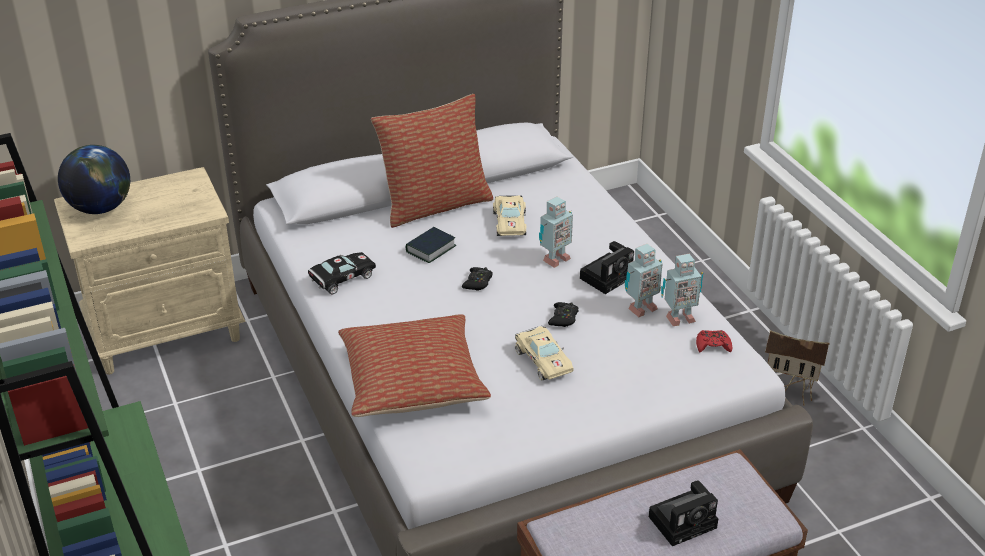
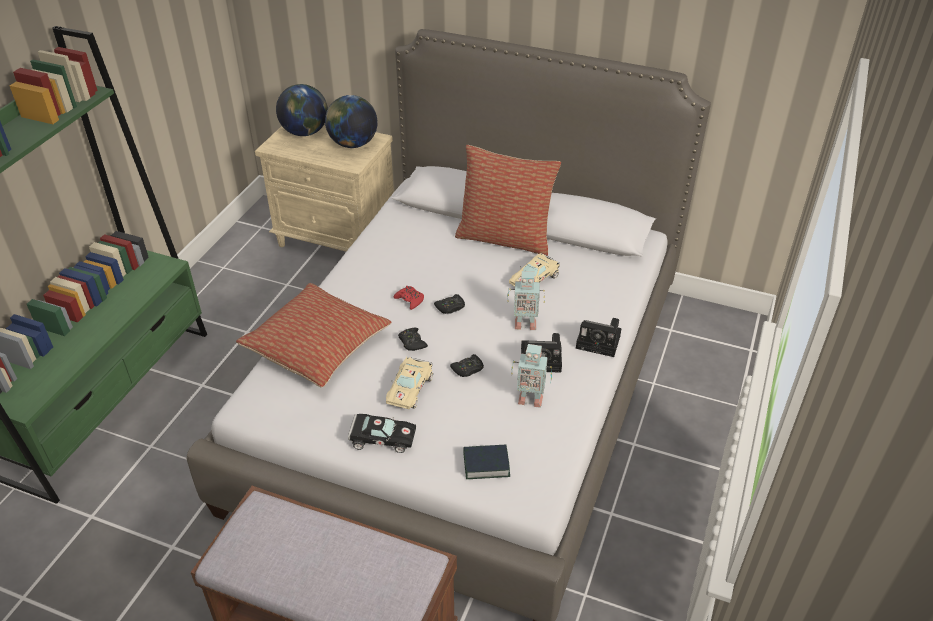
camera: 45 degrees right, 5 degrees up
(175, 193) = (353, 144): none -> globe
(340, 279) = (377, 253): black toy car -> black toy car (380, 438)
(430, 249) = (457, 266): book -> book (486, 465)
(490, 326) = (412, 342): none -> black game controller
(678, 318) = (546, 425): toy robot -> none
(684, 521) = (333, 572): camera -> camera (600, 342)
(713, 345) = (539, 463): red game controller -> red game controller (410, 300)
(789, 392) = (666, 556): toy house -> none

